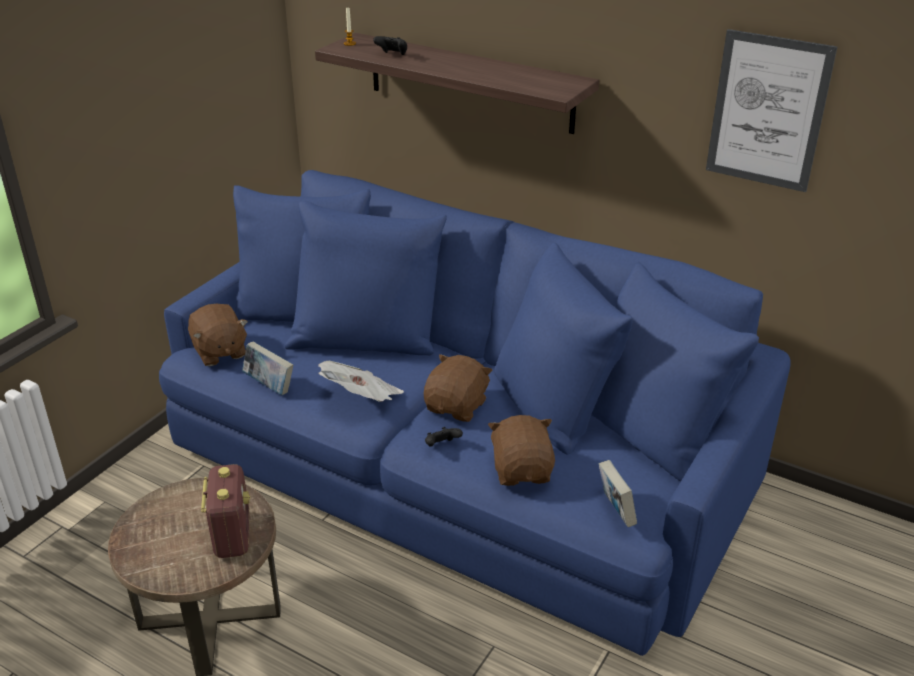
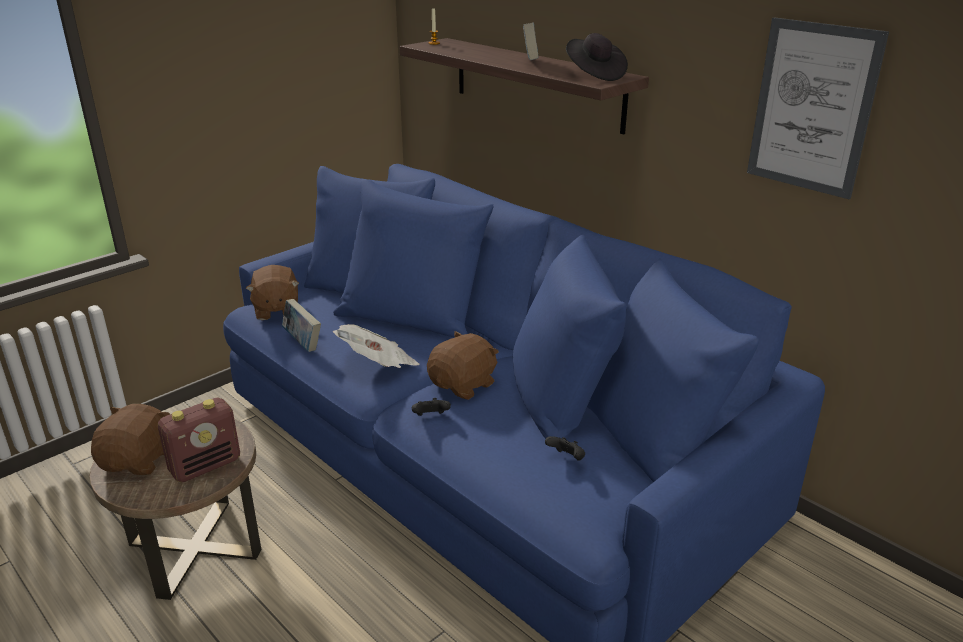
camera: 15 degrees right, 5 degrees down
(232, 535) = (206, 465): radio -> radio turned 45 degrees clockwise
(392, 55) = (464, 51): black game controller -> black game controller (566, 458)
(522, 470) = (498, 452): brown plush toy -> brown plush toy (138, 460)
(547, 81) = (594, 75): none -> black hat
(615, 511) = (577, 507): book -> book (530, 63)

